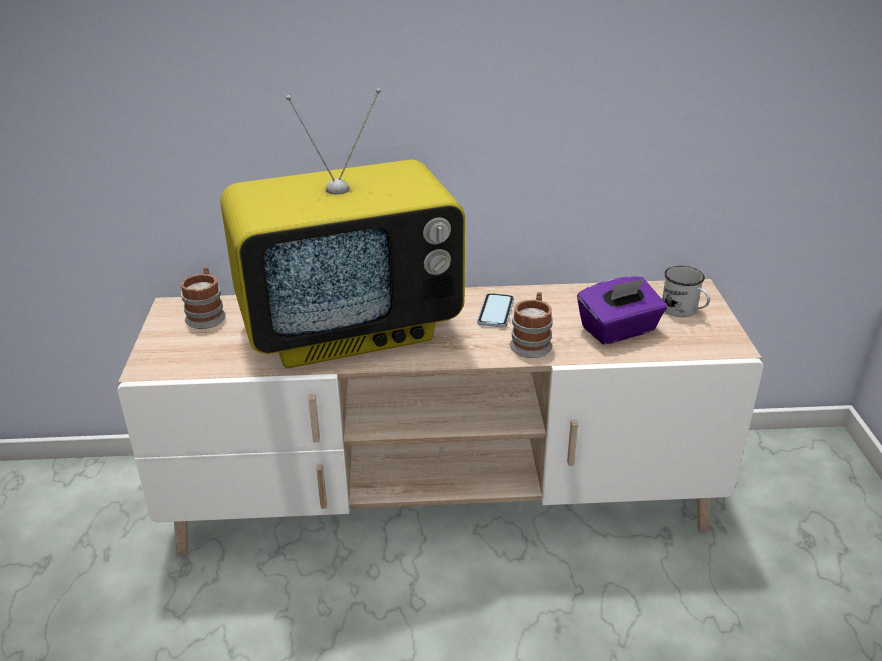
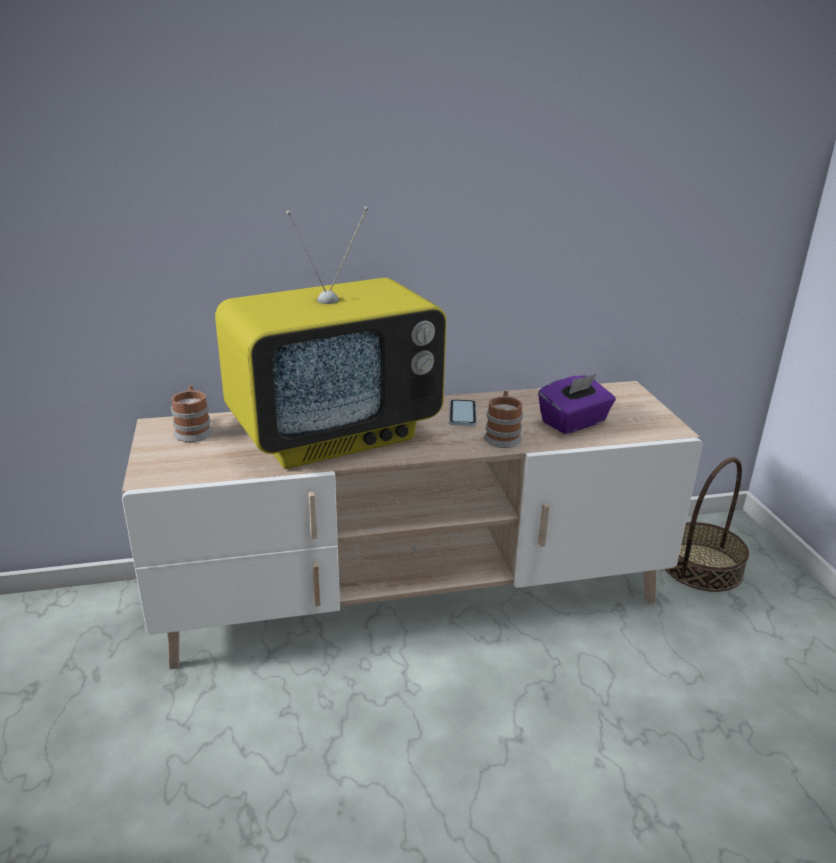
camera: 10 degrees left, 5 degrees down
(684, 311) = (623, 405): white mug -> none
(775, 493) = (702, 567): none -> basket

